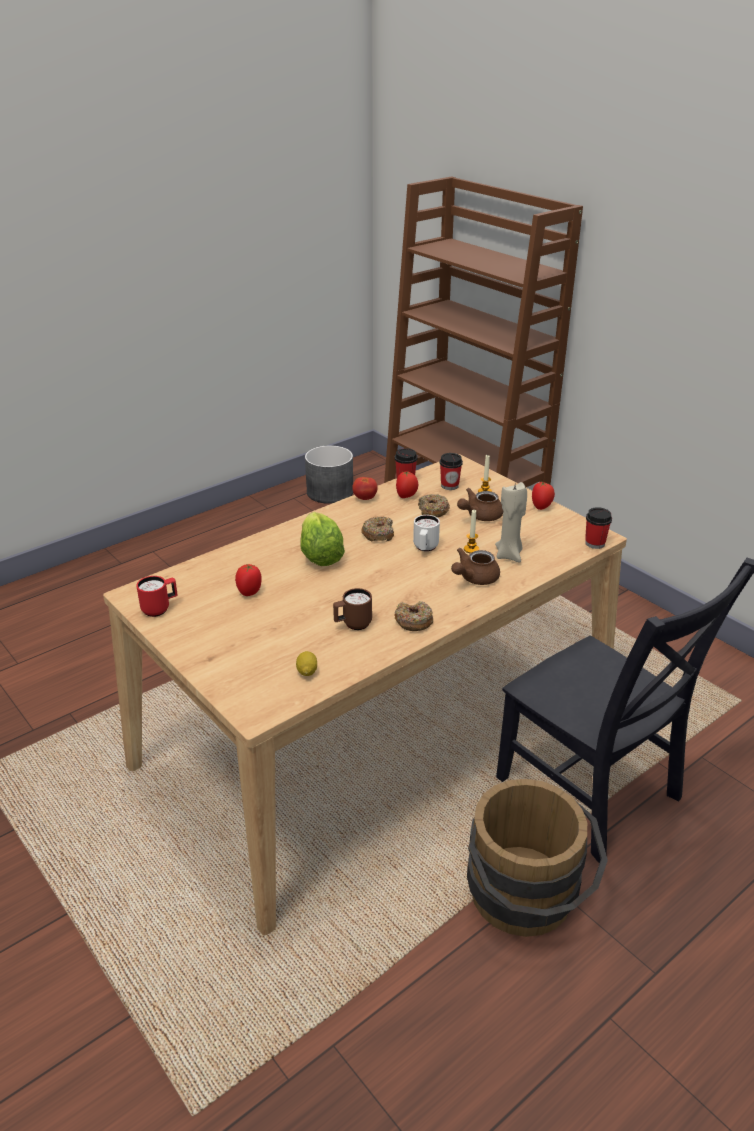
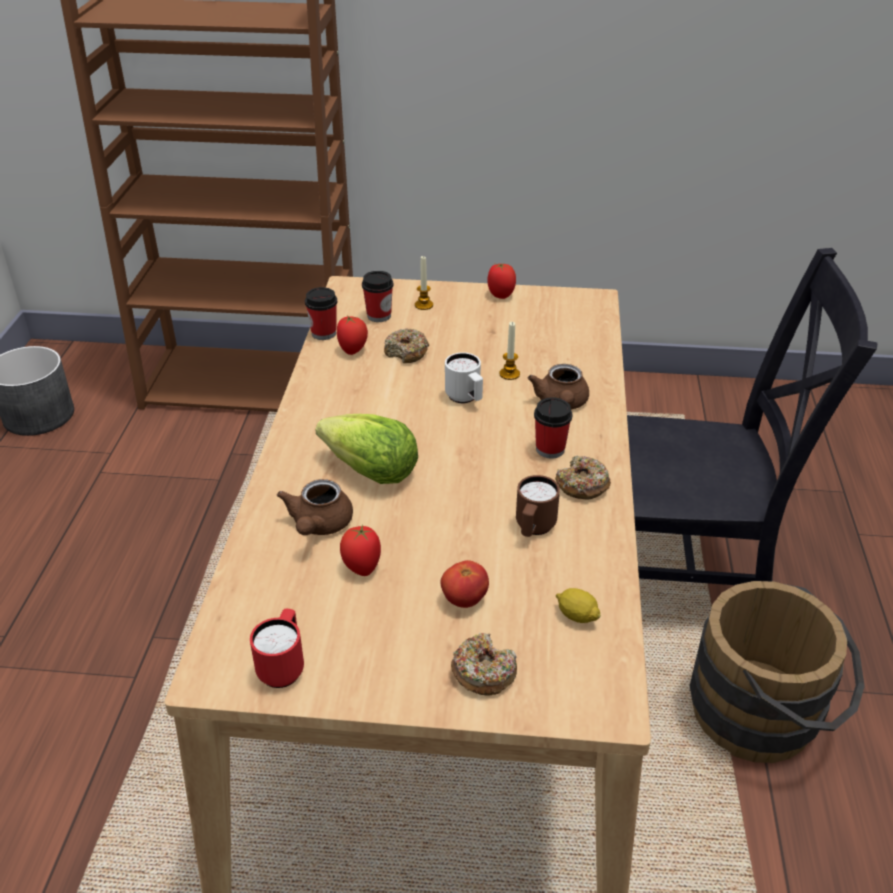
camera: 45 degrees left, 5 degrees up
(365, 498) = (311, 376): tomato -> tomato (464, 599)
(378, 534) = (393, 410): donut -> donut (483, 672)
(479, 516) = (460, 334): brown teapot -> brown teapot (318, 525)
(509, 555) = (552, 360): beige candle -> none
(595, 543) = (601, 308): cup -> cup (550, 449)

